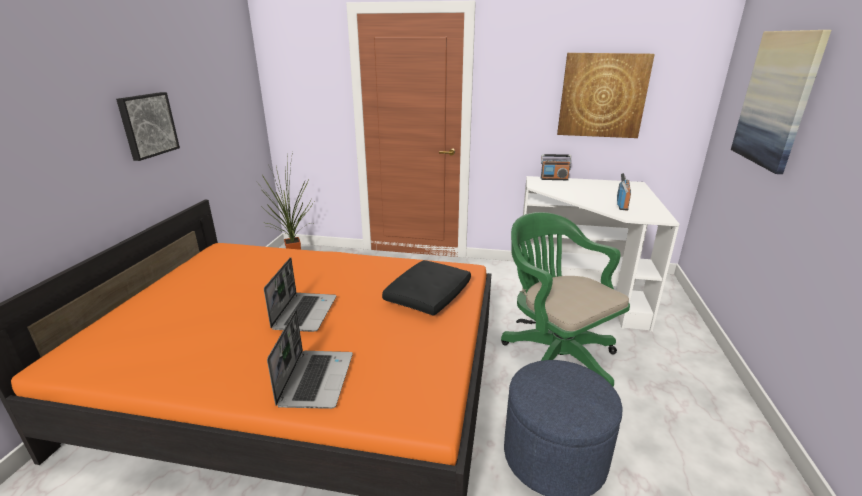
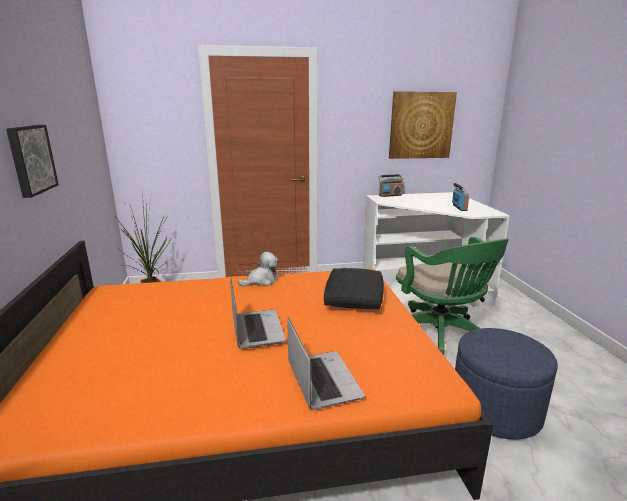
camera: 20 degrees left, 5 degrees down
(355, 261) = (261, 281): none -> plush toy
(554, 356) = (441, 336): green office chair -> green office chair turned 150 degrees counterclockwise
(777, 99) = (560, 119): picture -> none

